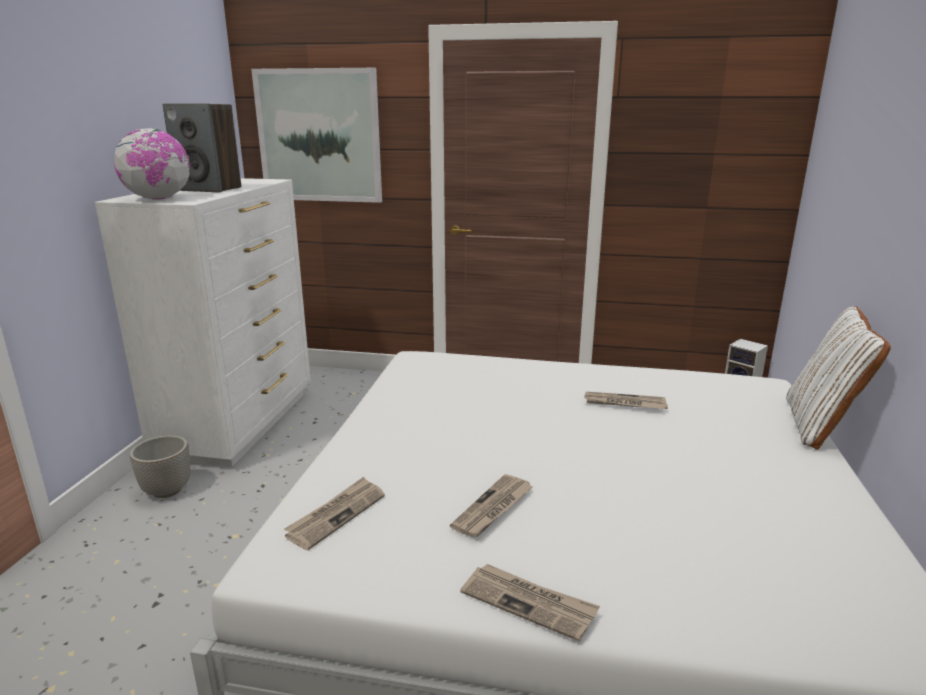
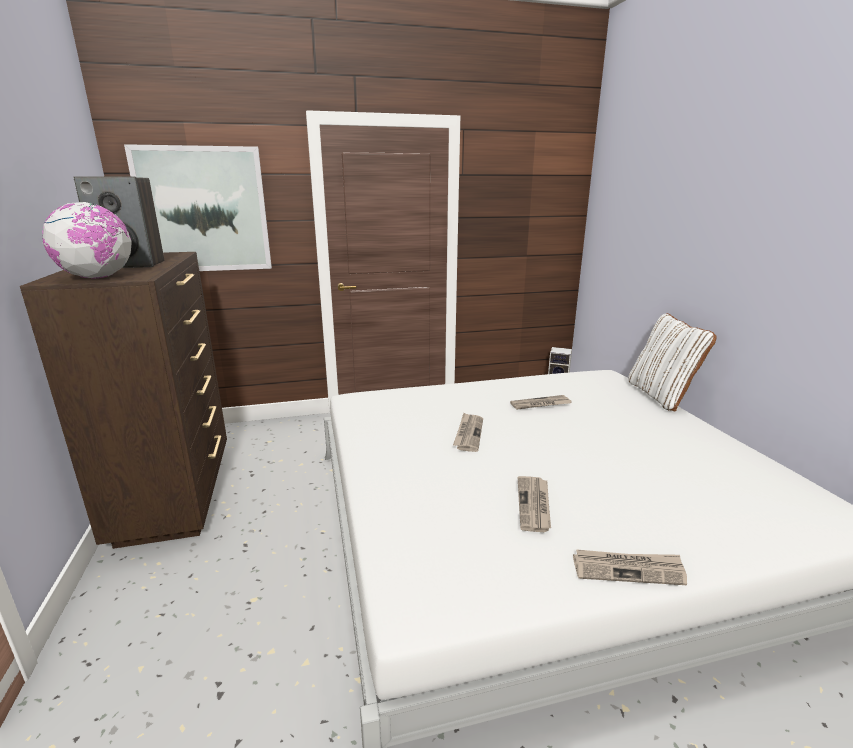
camera: 25 degrees left, 0 degrees up
(167, 490) = (144, 578): planter -> none
(240, 423) = (177, 493): white dresser -> brown dresser
(336, 515) = (422, 547): newspaper -> newspaper (468, 433)

